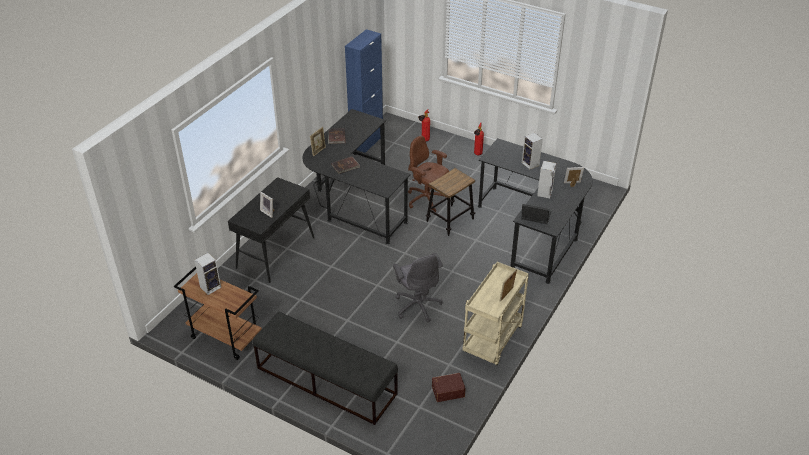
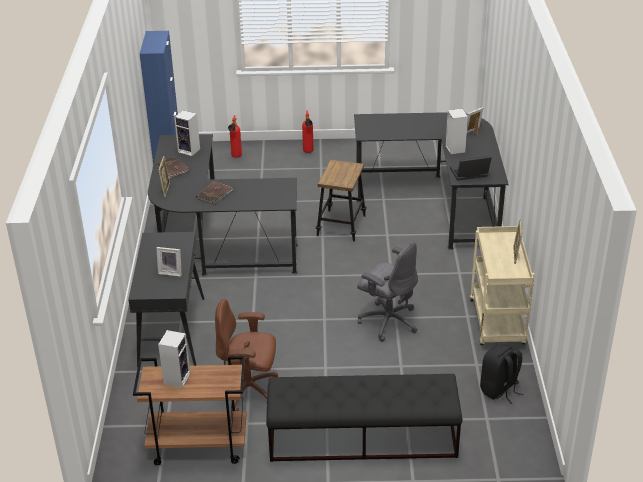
camera: 30 degrees left, 5 degrees down
(427, 200) = (296, 214): brown office chair -> brown office chair (249, 391)
(447, 391) = (499, 390): brown storage box -> black backpack
(531, 164) = (414, 127): speaker -> speaker (190, 150)

